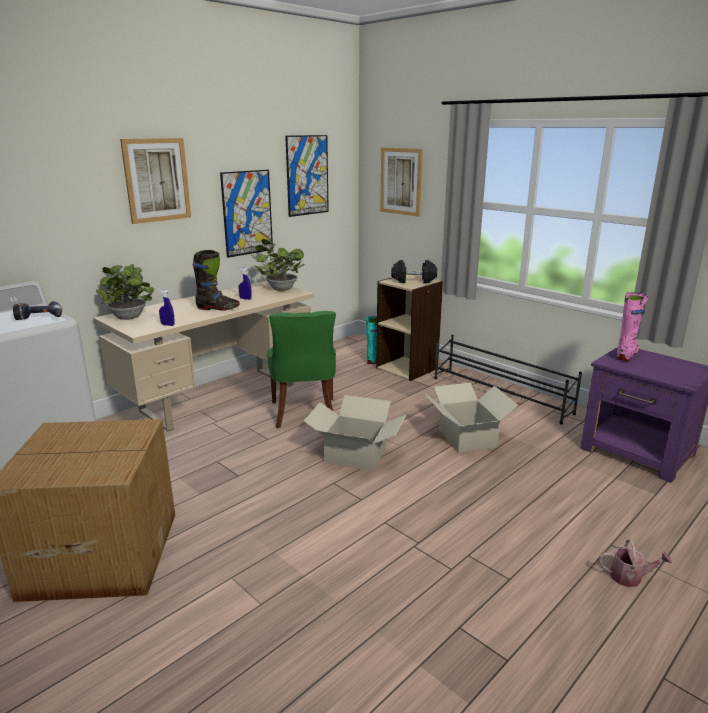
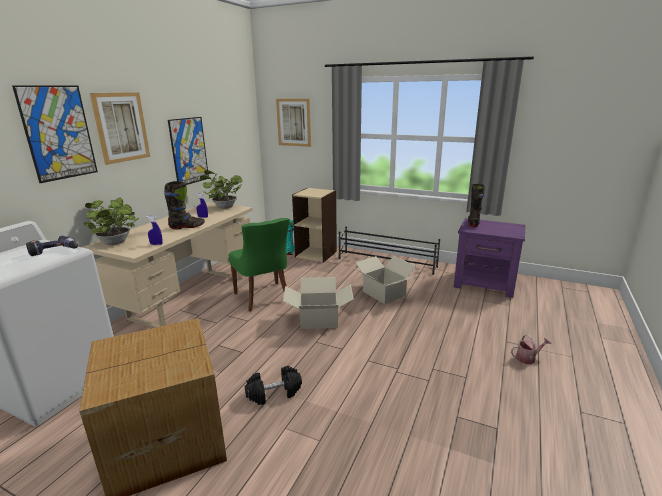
camera: 20 degrees left, 0 degrees up
(307, 175) = (226, 120): picture -> picture (58, 133)
(413, 281) = (316, 192): black dumbbell -> black dumbbell (274, 393)
(627, 355) = (473, 223): pink boot -> black boot

